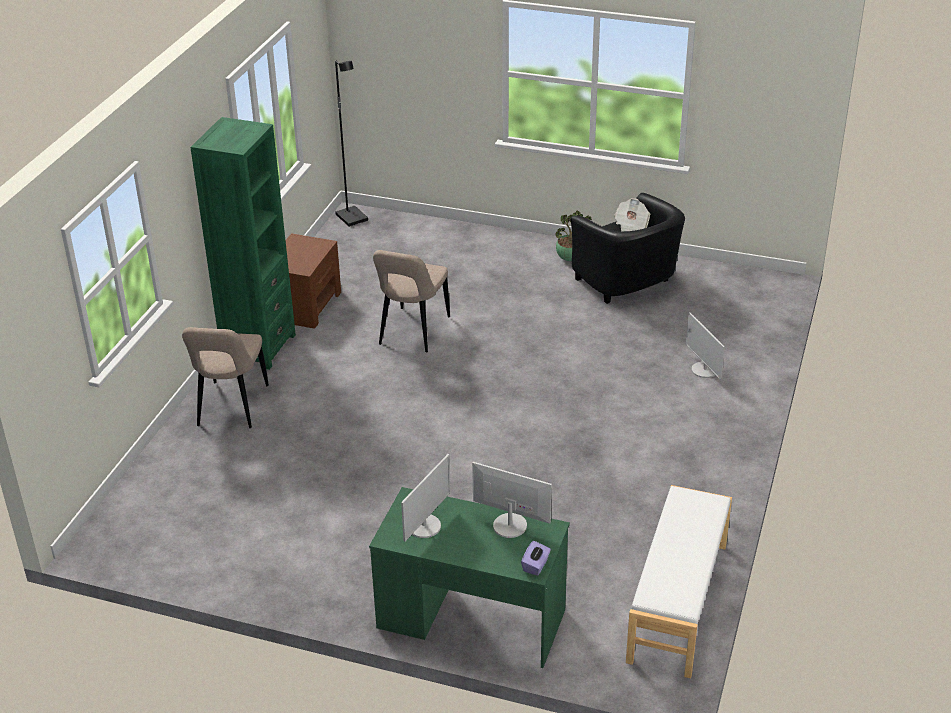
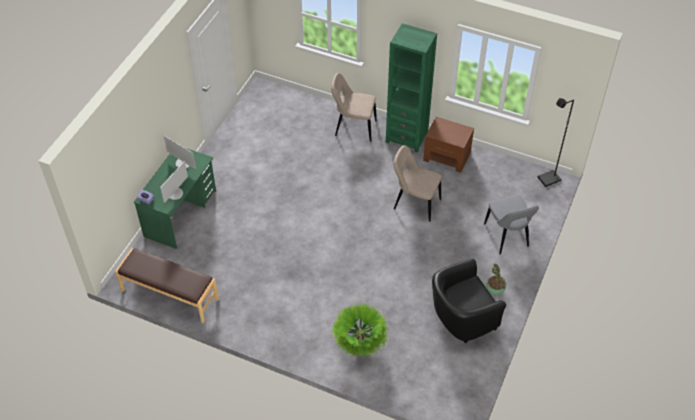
camera: 95 degrees right, 15 degrees up
(469, 250) = (507, 237): none -> grey chair
(631, 226) = (481, 302): newspaper -> none
(679, 602) = (169, 295): white bench -> brown bench
(704, 370) = (360, 344): monitor -> potted plant

